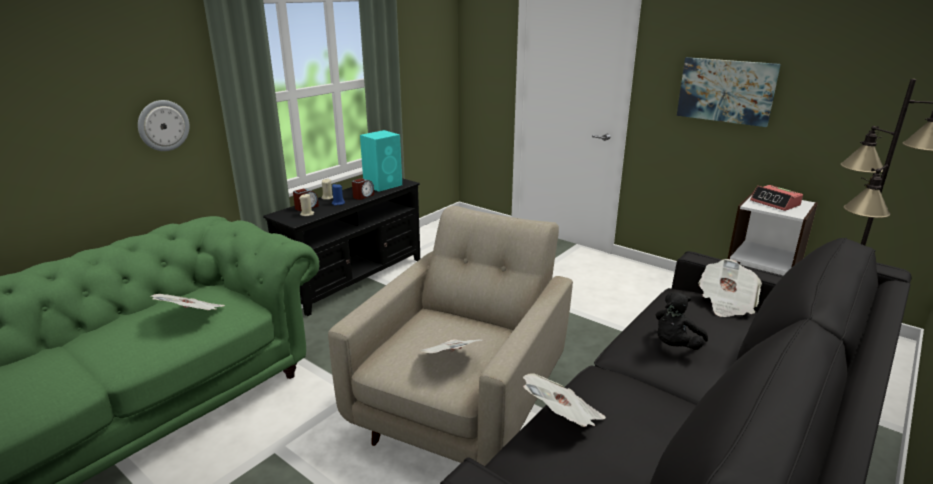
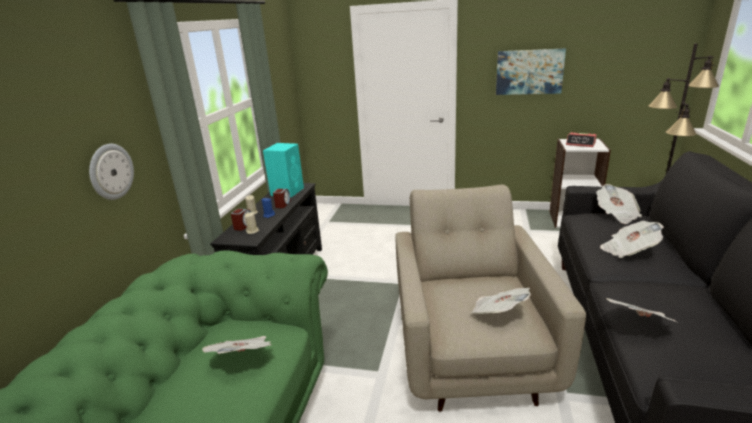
camera: 25 degrees left, 0 degrees up
(675, 346) = (628, 251): black plush toy -> newspaper

